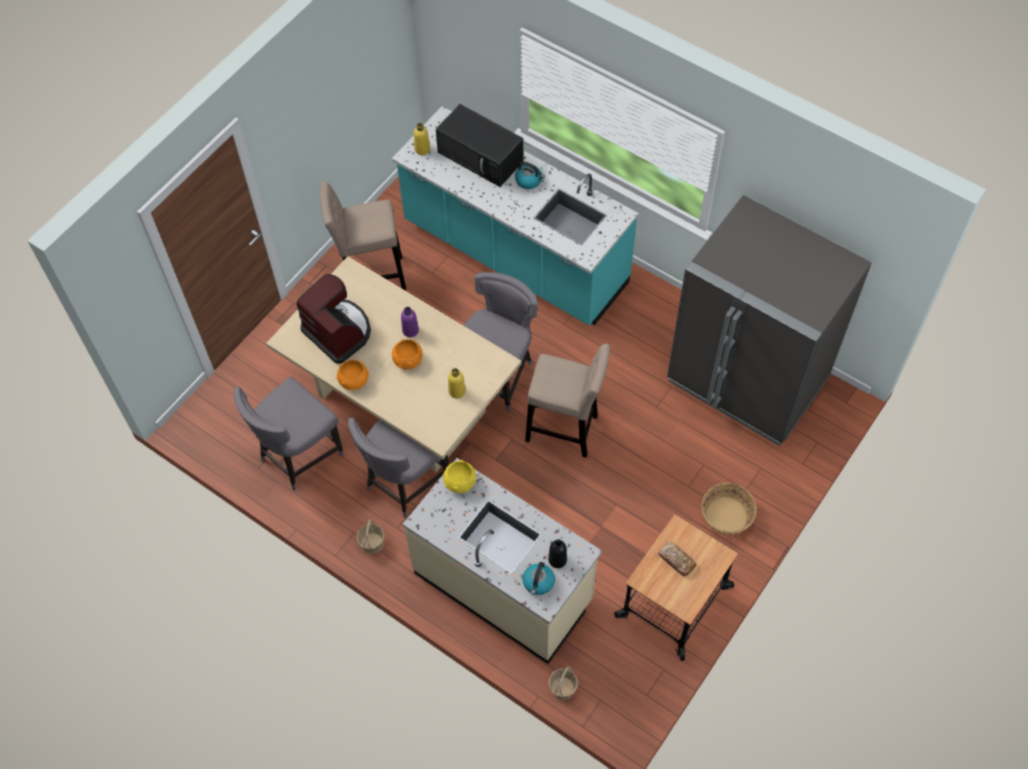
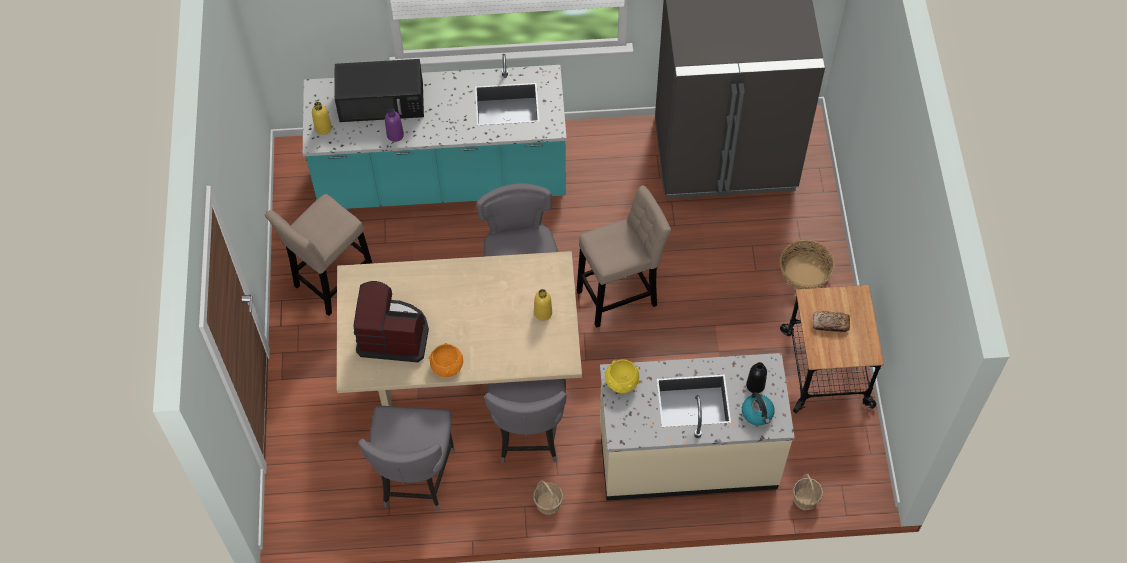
camera: 40 degrees left, 0 degrees up
(407, 360) = (477, 317): orange bowl -> none
(410, 330) = (455, 290): purple bottle -> purple bottle (395, 135)
(529, 180) = (443, 95): kettle -> none

